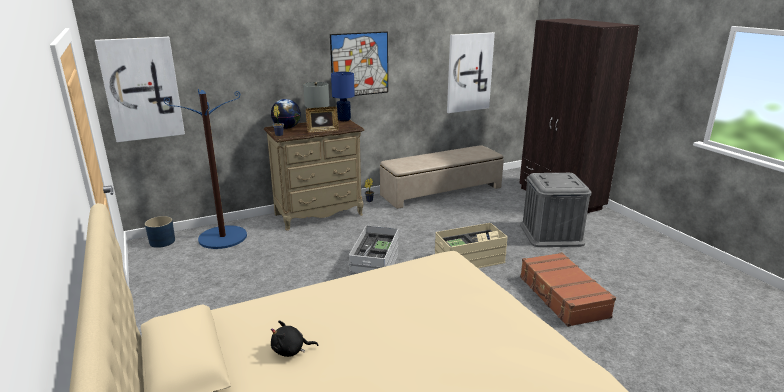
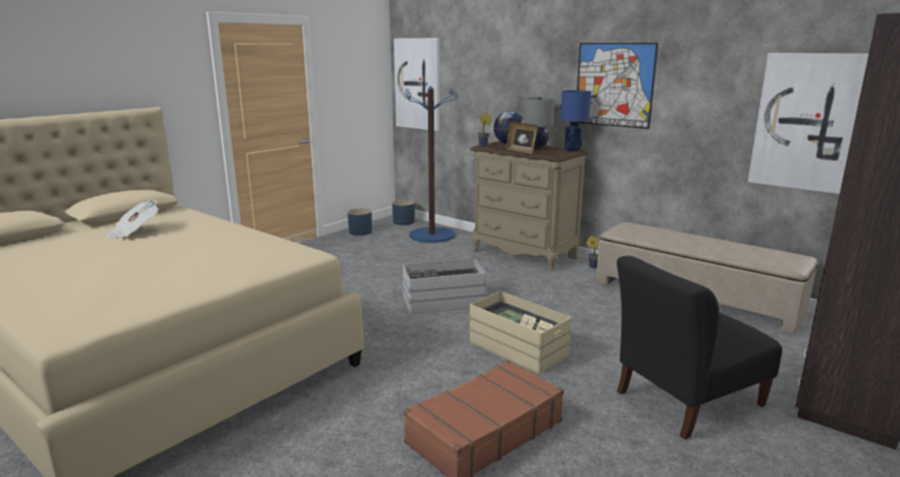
camera: 65 degrees right, 5 degrees down
(154, 270) = (360, 232): none -> blue planter
(291, 350) = (134, 232): black plush toy -> newspaper
(551, 234) = (685, 401): grey storage box -> black chair

